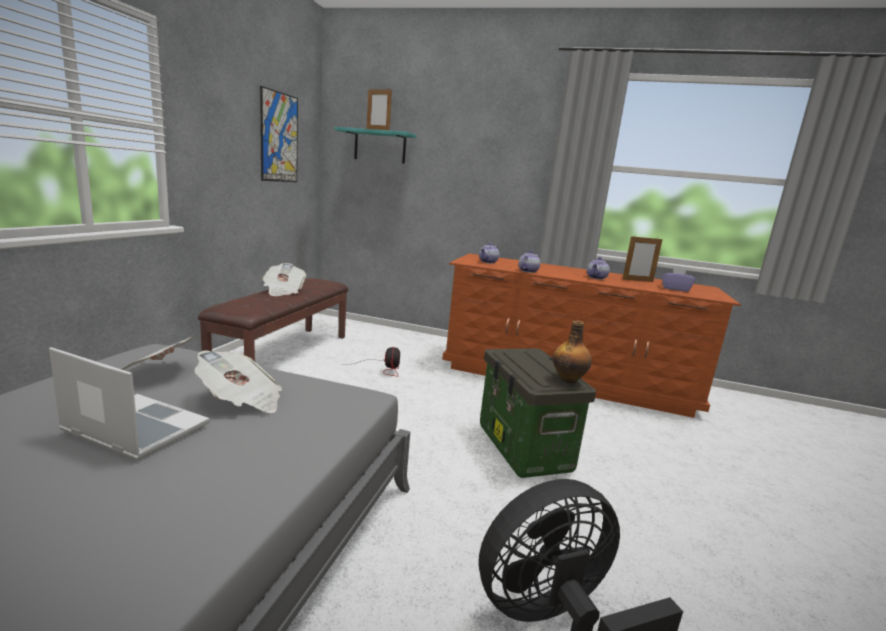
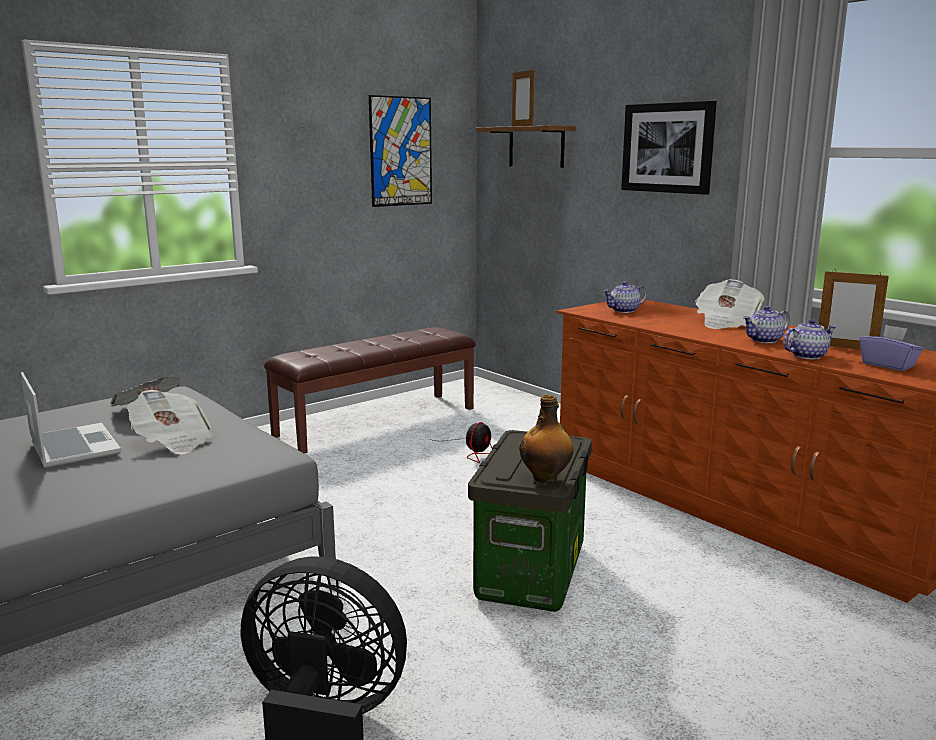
camera: 35 degrees right, 0 degrees up
(283, 291) = (375, 342): newspaper -> newspaper (725, 323)
(380, 147) = (536, 147): turquoise shelf -> brown shelf
(491, 156) = (667, 148): none -> picture
(528, 271) = (655, 326): teapot -> teapot (807, 356)

